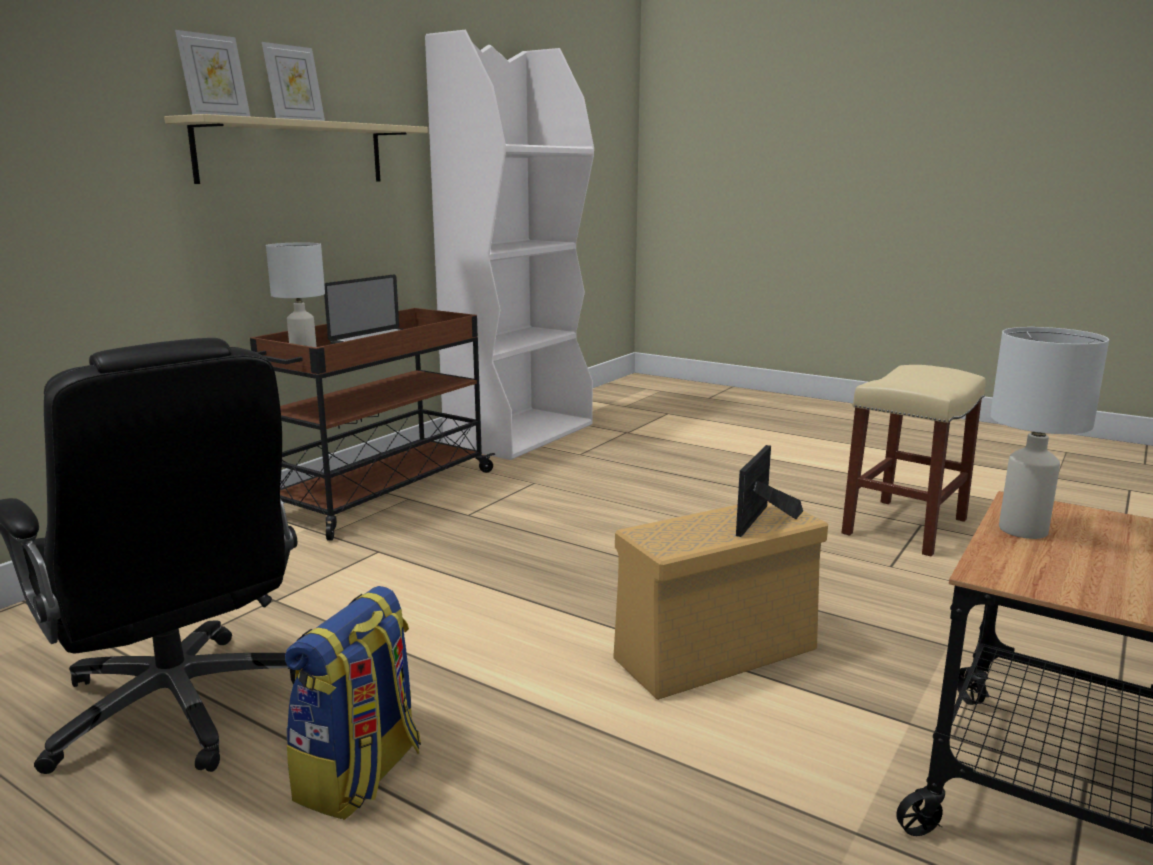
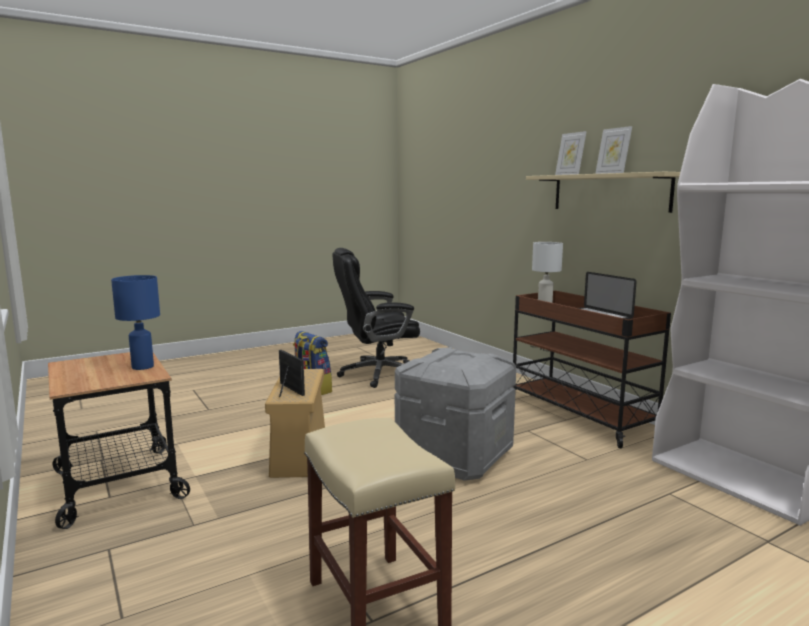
camera: 115 degrees right, 5 degrees down
(596, 543) = (454, 456): none -> grey storage box
(1022, 530) = (142, 367): white table lamp -> blue table lamp

